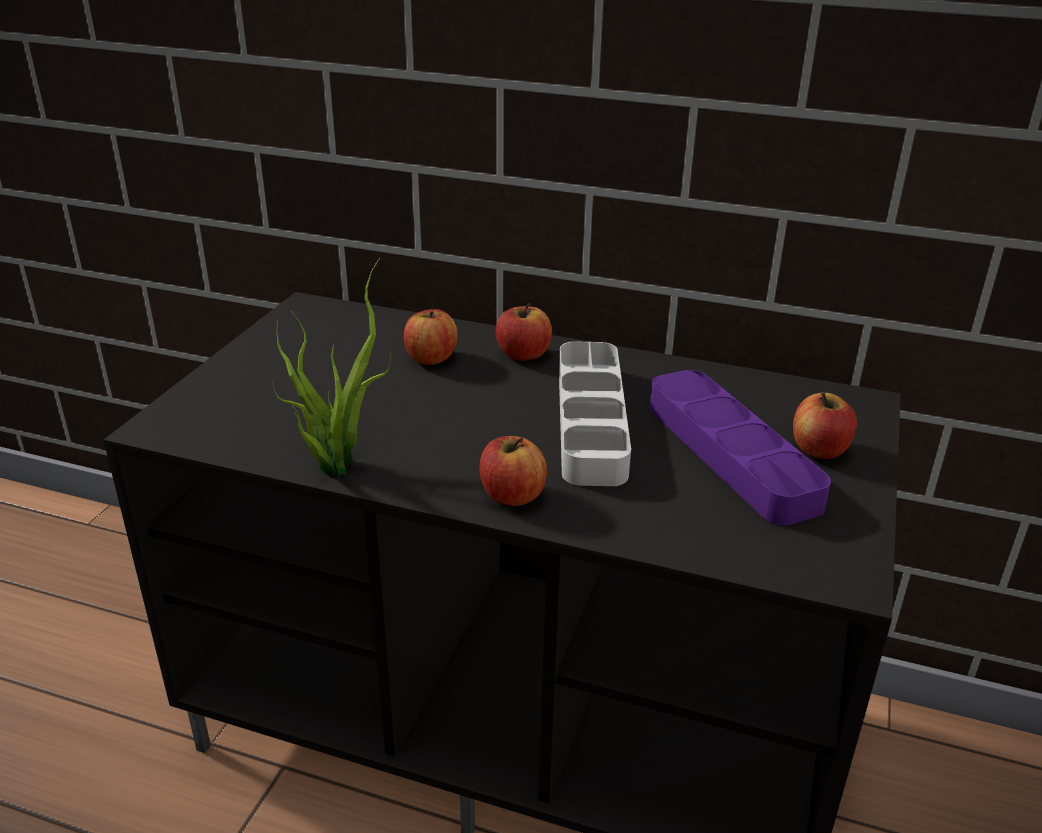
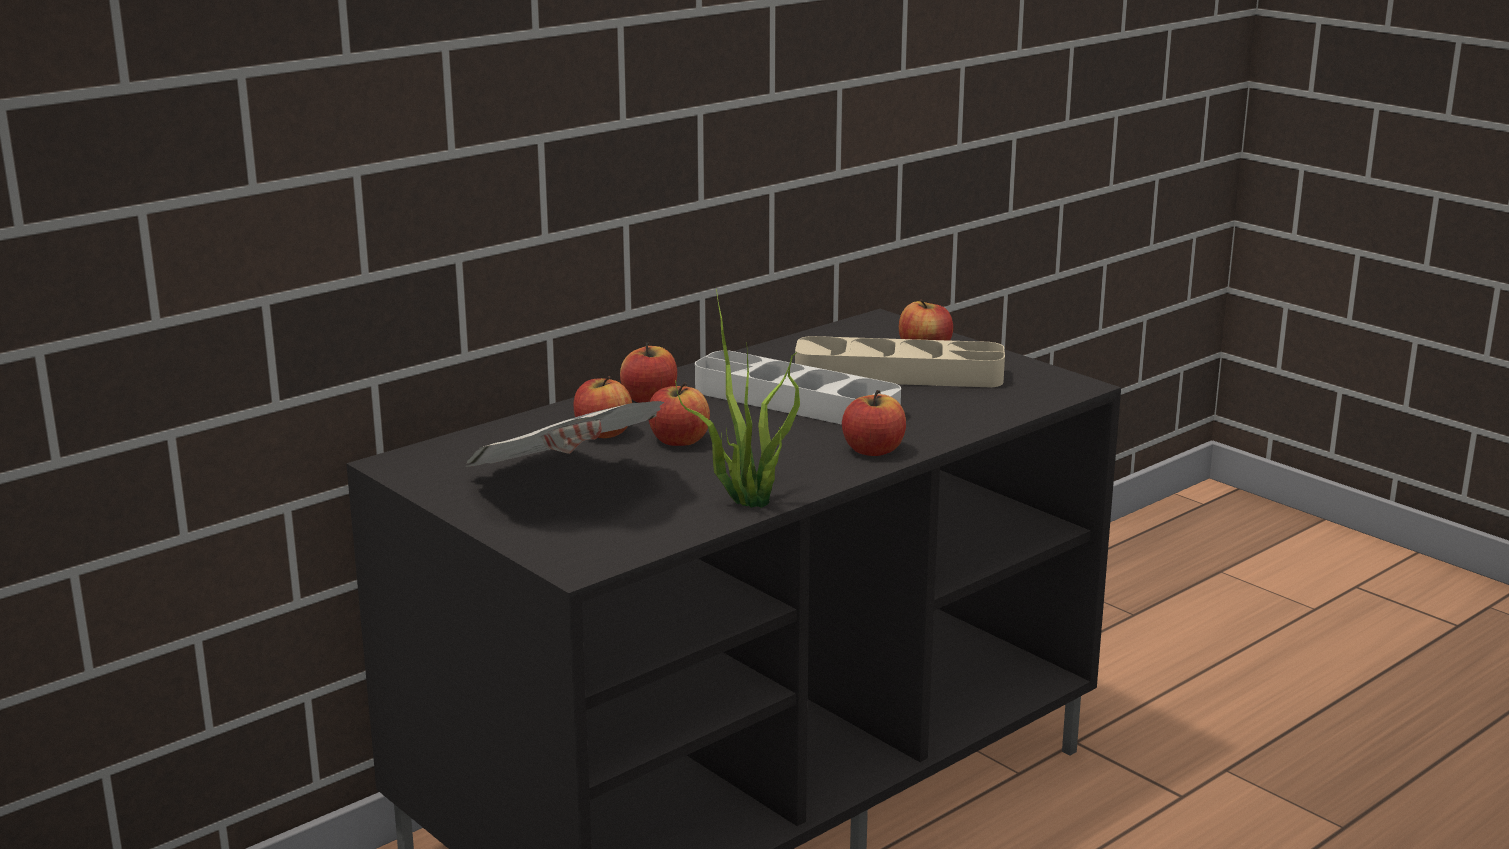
camera: 60 degrees left, 10 degrees down
(308, 376) = (565, 486): none -> newspaper
(444, 393) = (679, 440): none -> apple
(730, 453) = (899, 374): purple tray -> beige tray

